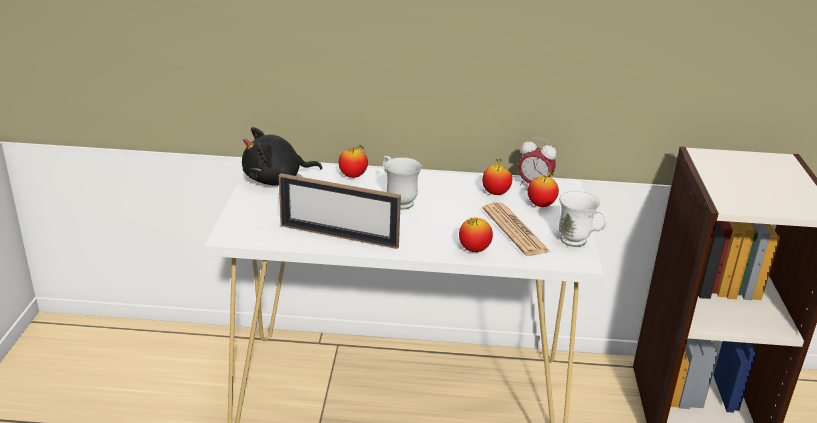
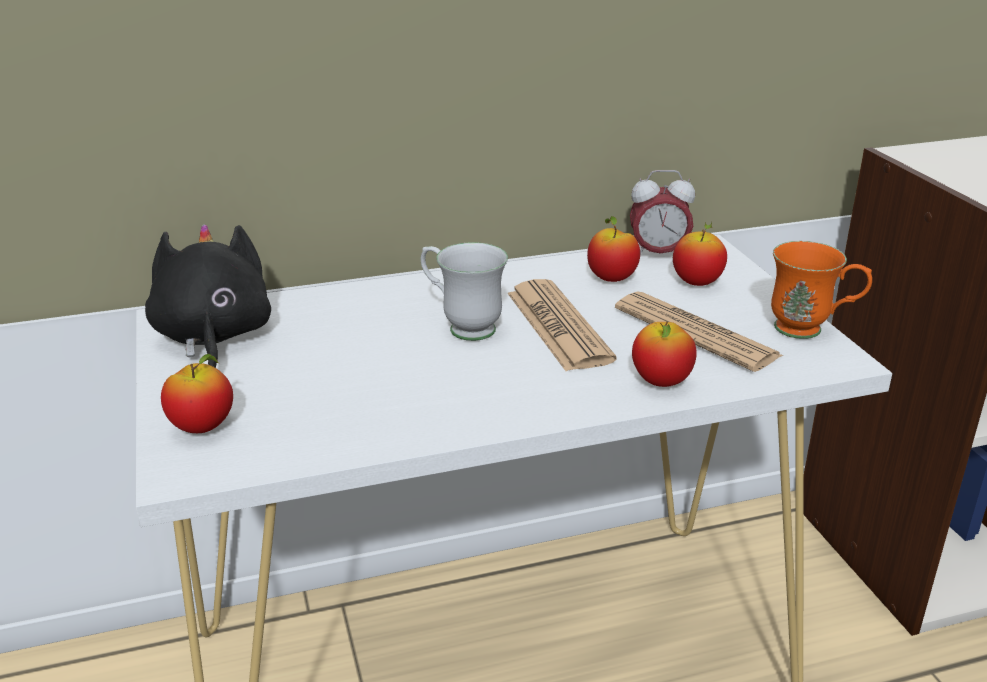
camera: 20 degrees left, 0 degrees up
(277, 180) = (213, 337): black plush toy -> black plush toy turned 120 degrees clockwise
(339, 236) = (404, 416): picture frame -> none
(353, 176) = (351, 300): apple -> apple (202, 427)
(446, 211) = (558, 326): none -> newspaper
(579, 243) = (810, 331): white mug -> orange mug

